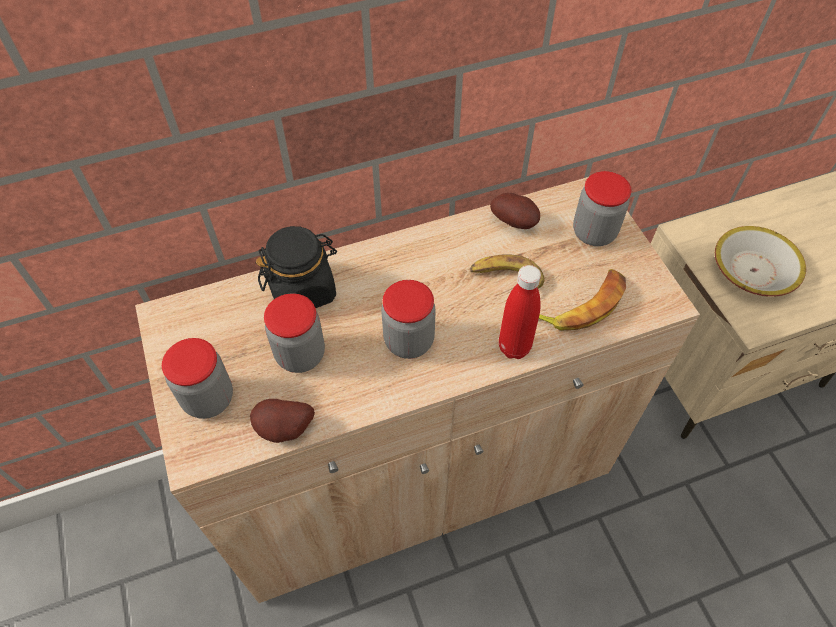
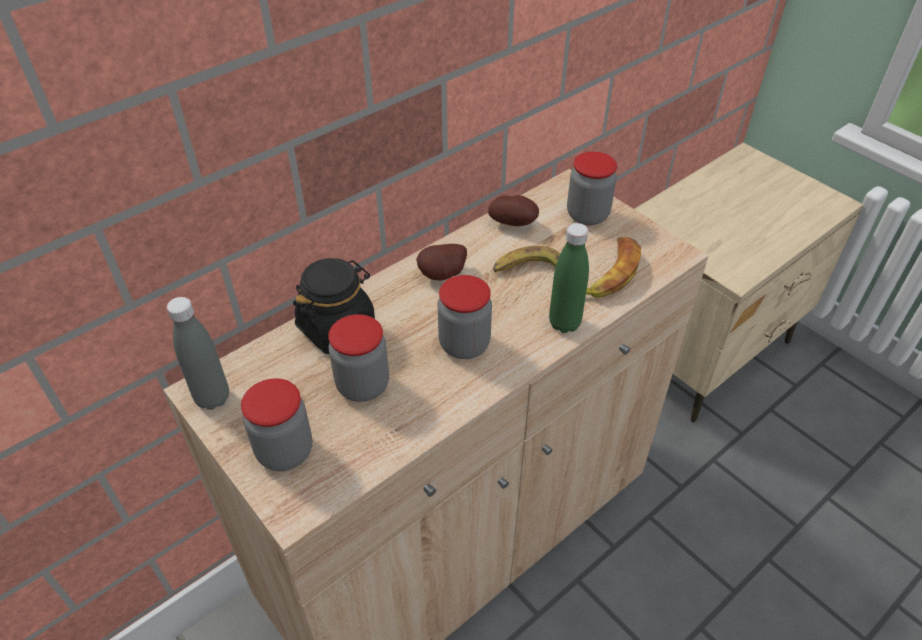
camera: 20 degrees left, 10 degrees down
(170, 326) = (212, 398): none -> grey bottle
(285, 430) = (379, 456): potato -> potato (444, 276)
(514, 347) = (564, 323): red bottle -> green bottle
(752, 271) = (714, 235): bowl -> none

